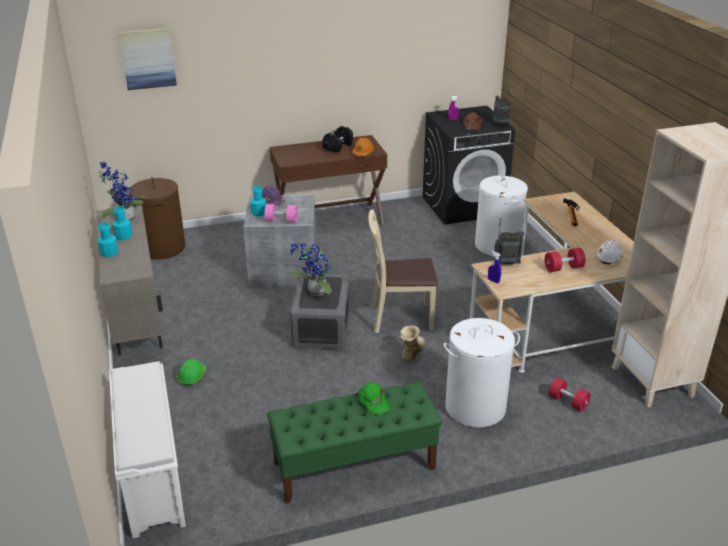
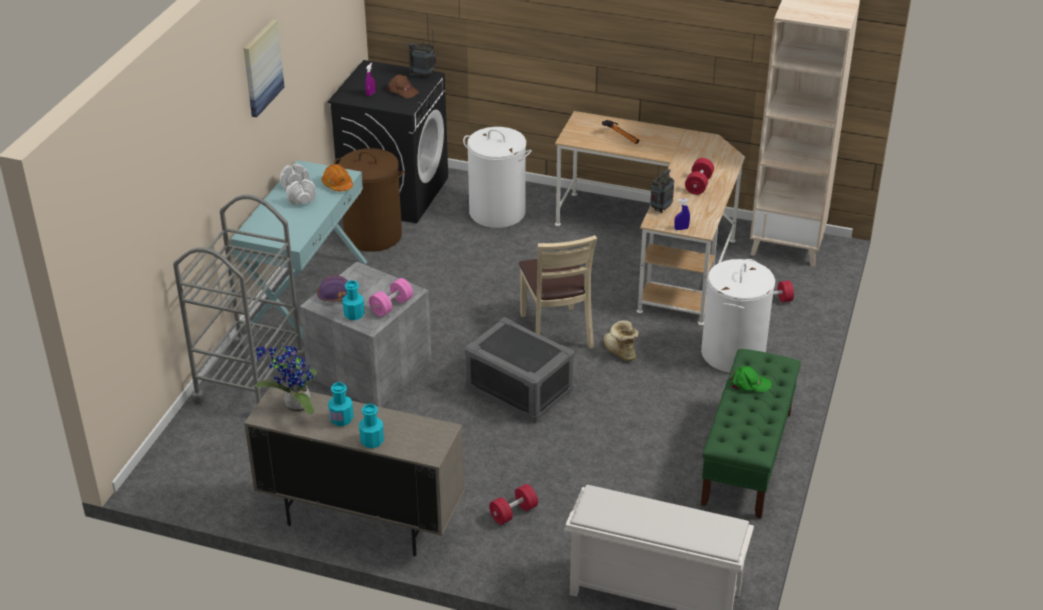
camera: 55 degrees left, 5 degrees up
(148, 58) = (127, 197): picture -> picture (262, 67)
(162, 248) = (207, 446): brown laundry basket -> brown laundry basket (373, 235)
(192, 376) = (513, 513): green hard hat -> red dumbbell
(233, 236) = (250, 379): none -> grey cart
(315, 292) = (515, 352): potted plant -> none
(329, 220) = (307, 294): brown console table -> turquoise console table
(338, 147) = (299, 194): black dumbbell -> white dumbbell
(400, 317) = (555, 332): beige chair -> beige chair turned 45 degrees counterclockwise
(608, 258) = (706, 155): white hard hat -> none

